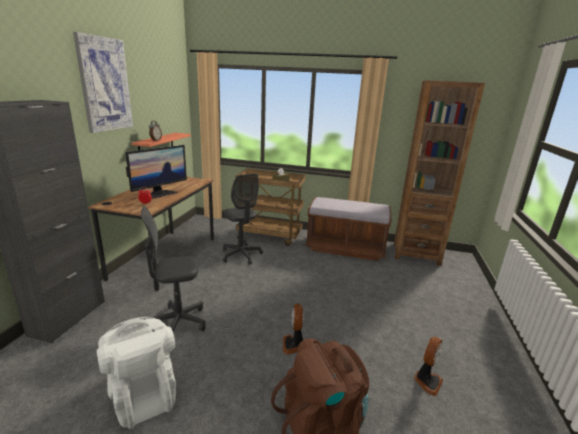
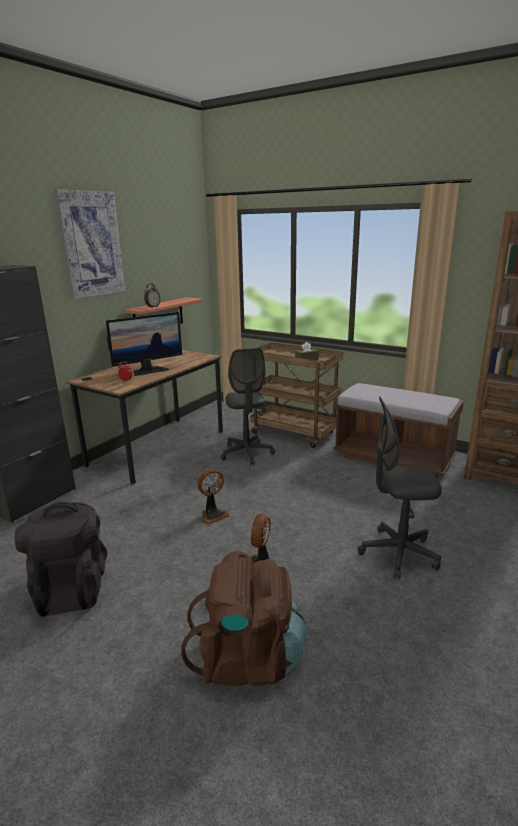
camera: 20 degrees right, 0 degrees up
(143, 394) = (72, 588): white backpack -> black backpack
(178, 323) = (139, 521): grey office chair -> grey office chair (398, 553)
(427, 381) = (418, 644): fan -> fan (213, 515)

